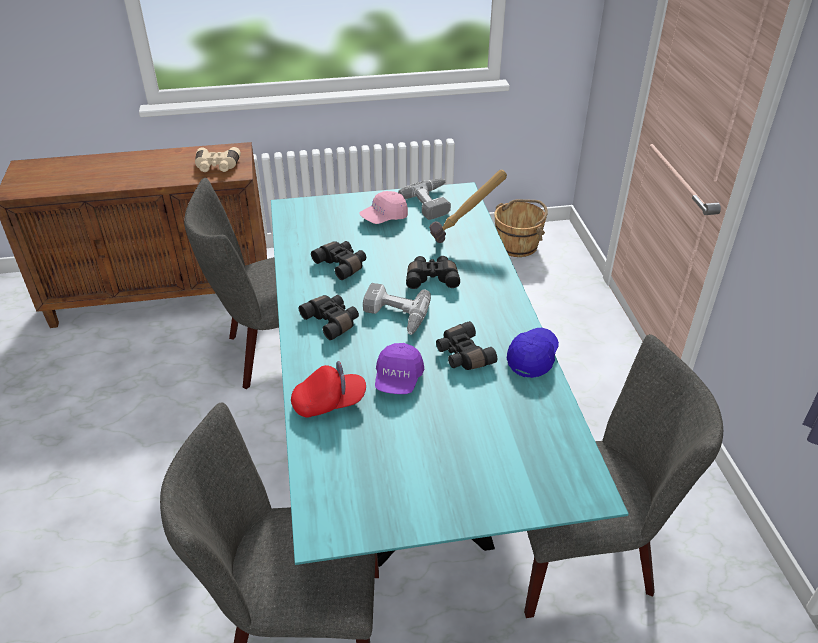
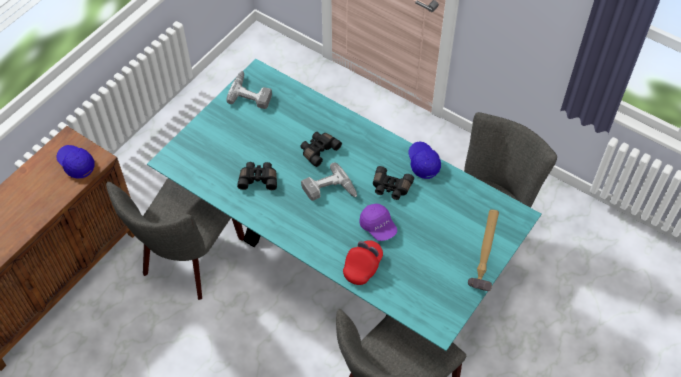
camera: 45 degrees left, 15 degrees up
(217, 167) = (76, 164): beige binoculars -> blue cap
(332, 321) = (302, 220): black binoculars -> none
(384, 217) = (237, 126): pink cap -> none
(466, 240) = (304, 109): hammer -> hammer (484, 269)
(517, 245) = (246, 65): brown bucket -> none

